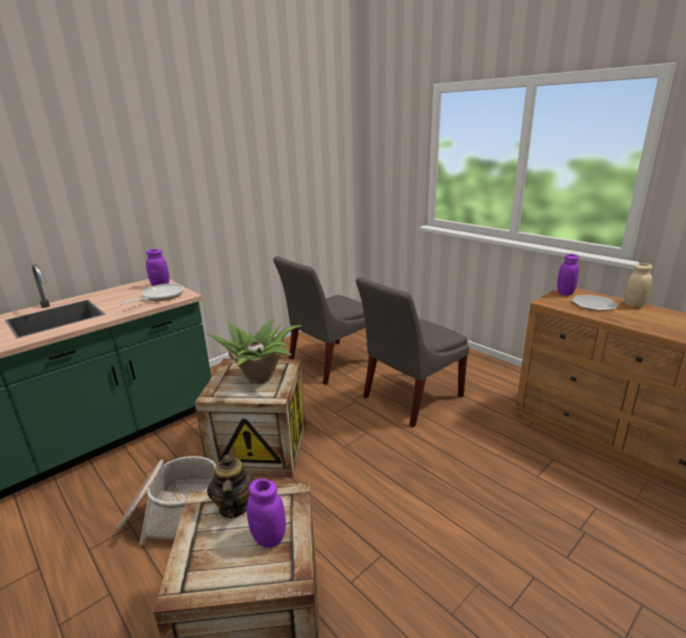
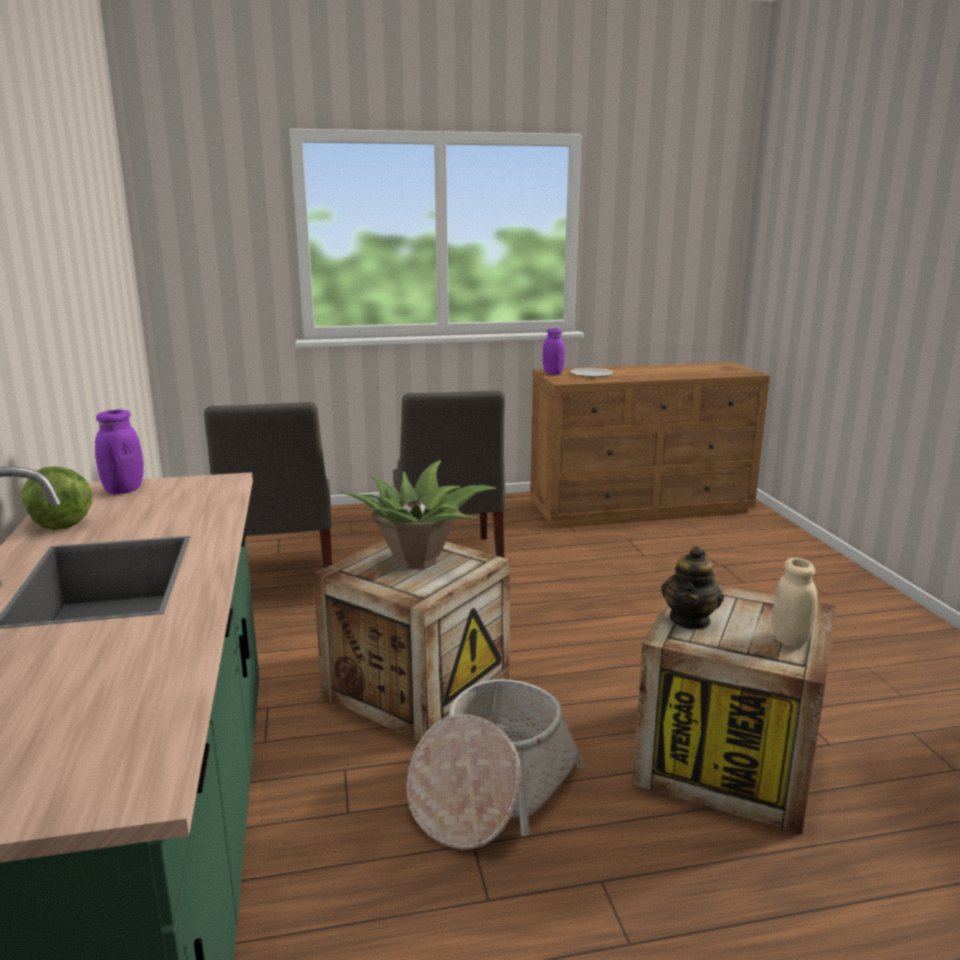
camera: 60 degrees left, 5 degrees down
(116, 291) = (58, 521): none -> lettuce
(160, 297) = (192, 494): frying pan -> none
(234, 506) = (690, 620): teapot -> teapot turned 90 degrees counterclockwise
(269, 538) = (753, 611): purple jar -> none
(634, 305) = (611, 368): beige jar -> beige jar (790, 639)

